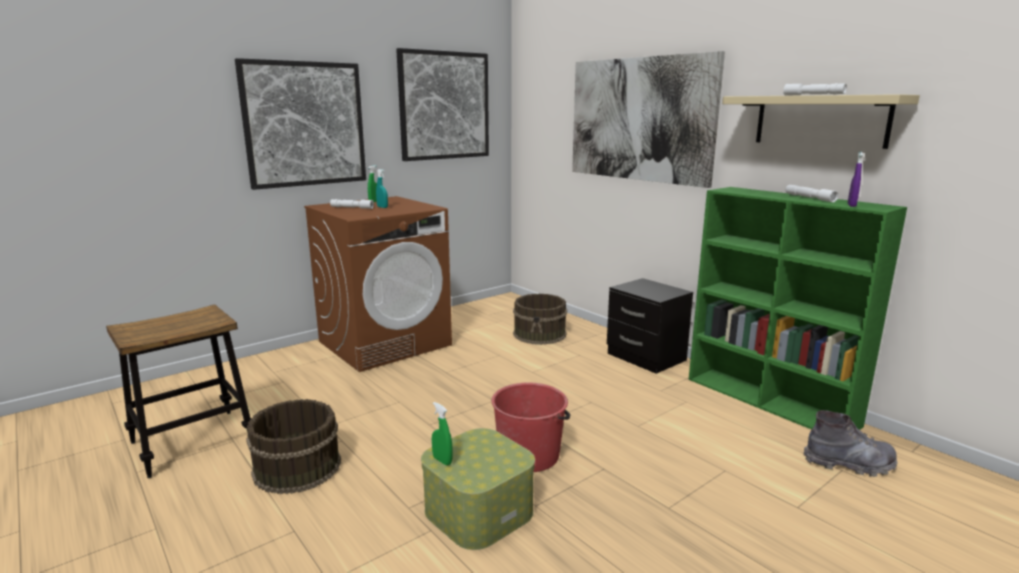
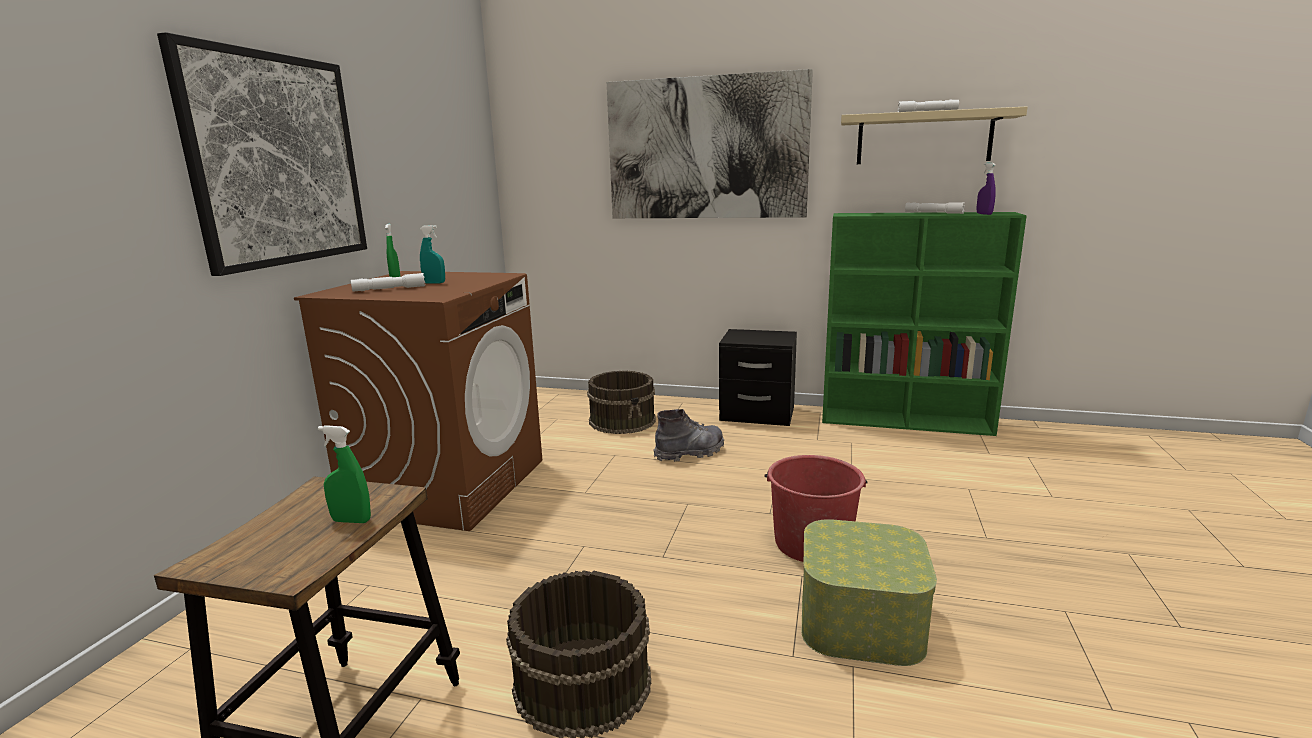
camera: 35 degrees left, 0 degrees up
(442, 460) = (842, 571): green spray bottle -> green spray bottle (351, 520)
(444, 106) = (434, 138): picture -> none
(849, 464) = (1025, 451): grey boot -> grey boot (690, 453)

